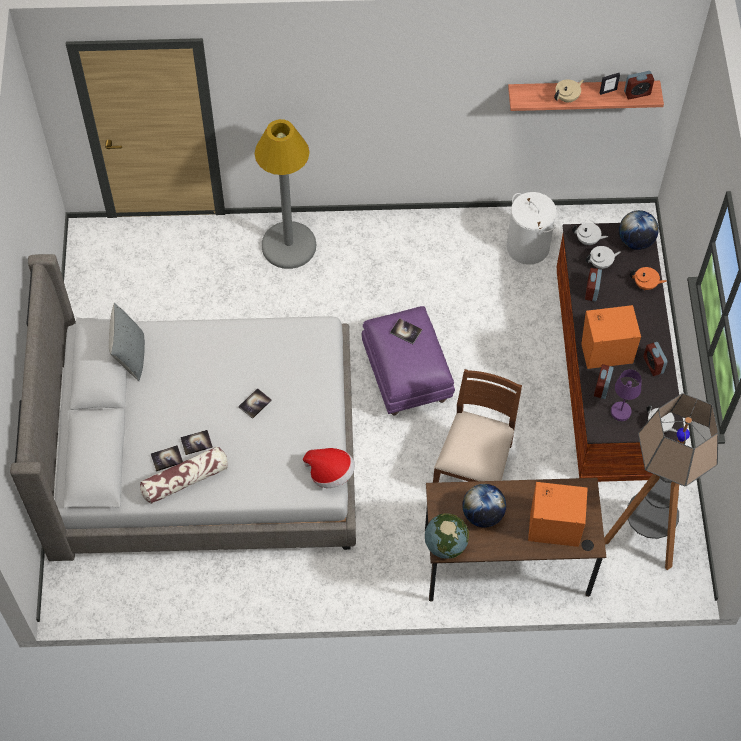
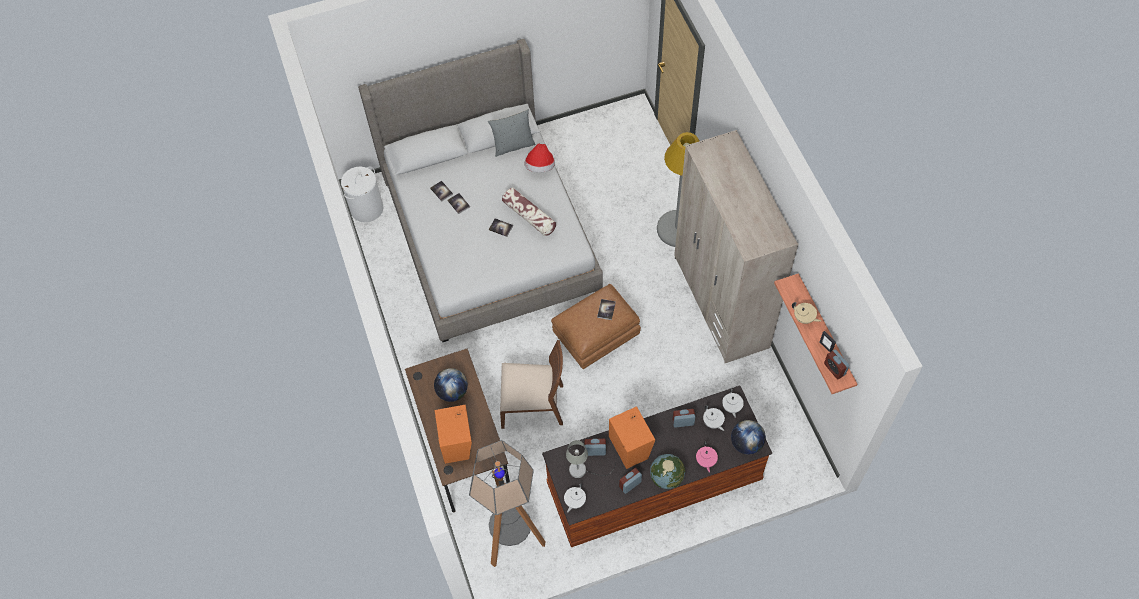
camera: 75 degrees right, 0 degrees up
(185, 480) = (429, 207): pillow -> pillow (529, 216)
(330, 473) = (460, 289): hat -> hat (540, 167)
(406, 235) = (720, 302): none -> beige wardrobe
(407, 376) = (595, 338): purple ottoman -> brown ottoman
(445, 544) = (421, 374): globe -> globe (666, 477)
(528, 247) = (747, 390): white laundry basket -> white laundry basket (366, 209)
(622, 406) = (583, 470): purple table lamp -> grey table lamp
(645, 285) = (705, 461): orange teapot -> pink teapot

